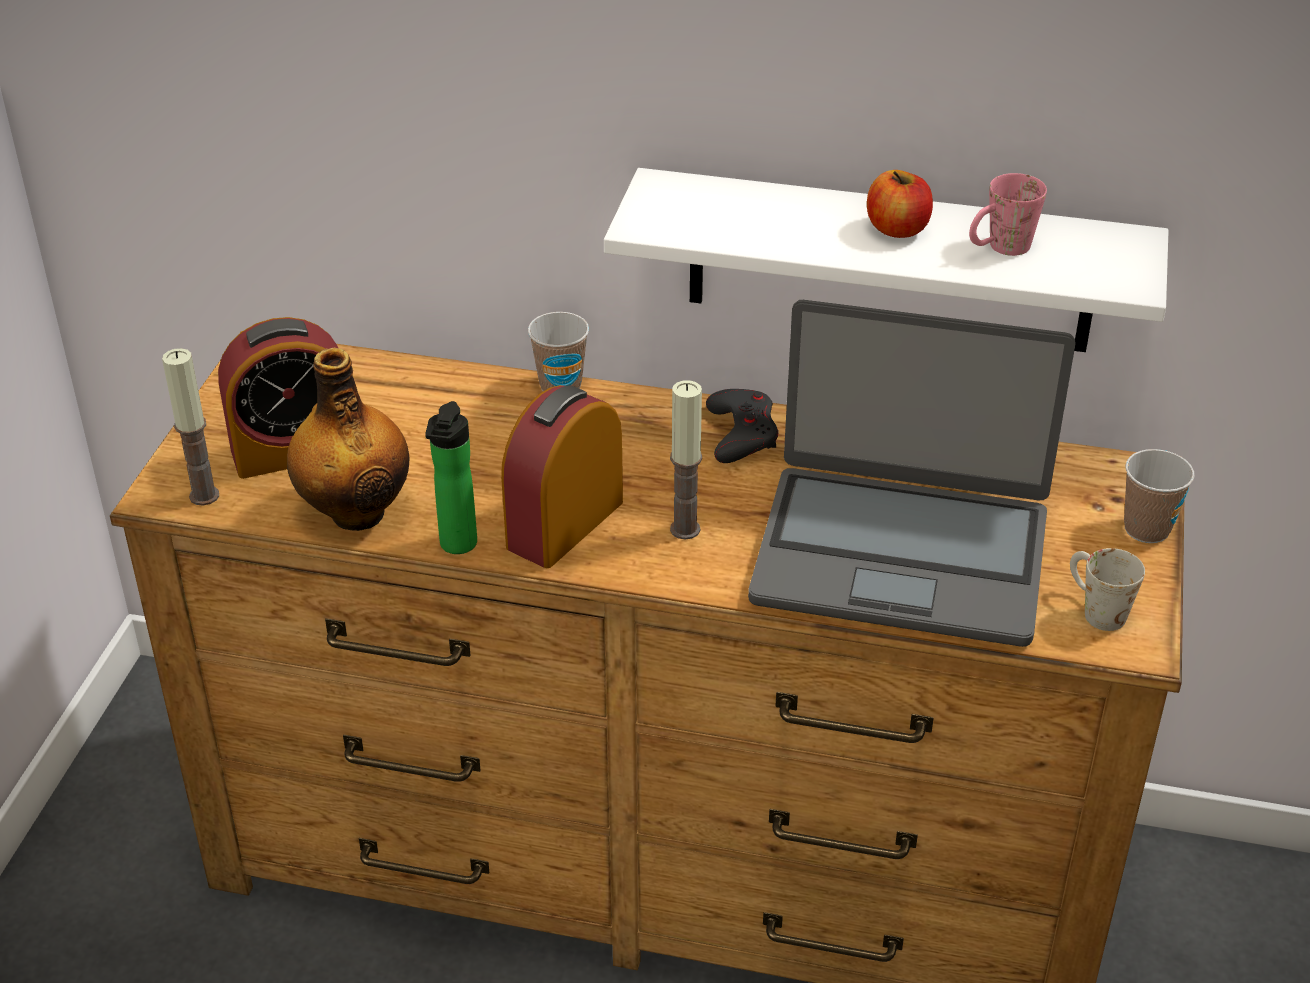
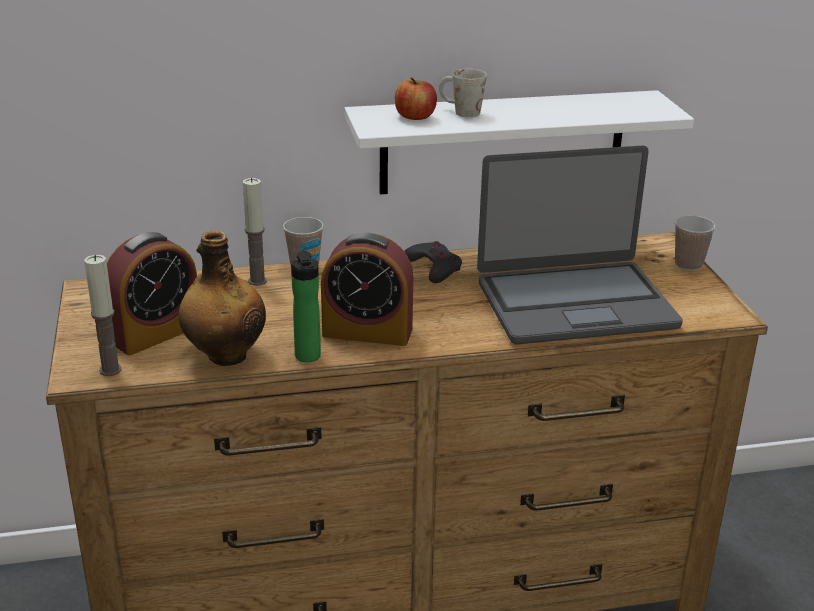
camera: 25 degrees left, 10 degrees down
(565, 524) = (367, 332): alarm clock -> alarm clock turned 90 degrees counterclockwise
(685, 529) = (442, 318): candle -> candle (257, 281)
(897, 229) = (522, 110): apple -> apple (415, 117)
(999, 249) = (585, 109): pink mug -> none
(1094, 609) = (696, 304): white mug -> white mug (460, 111)

